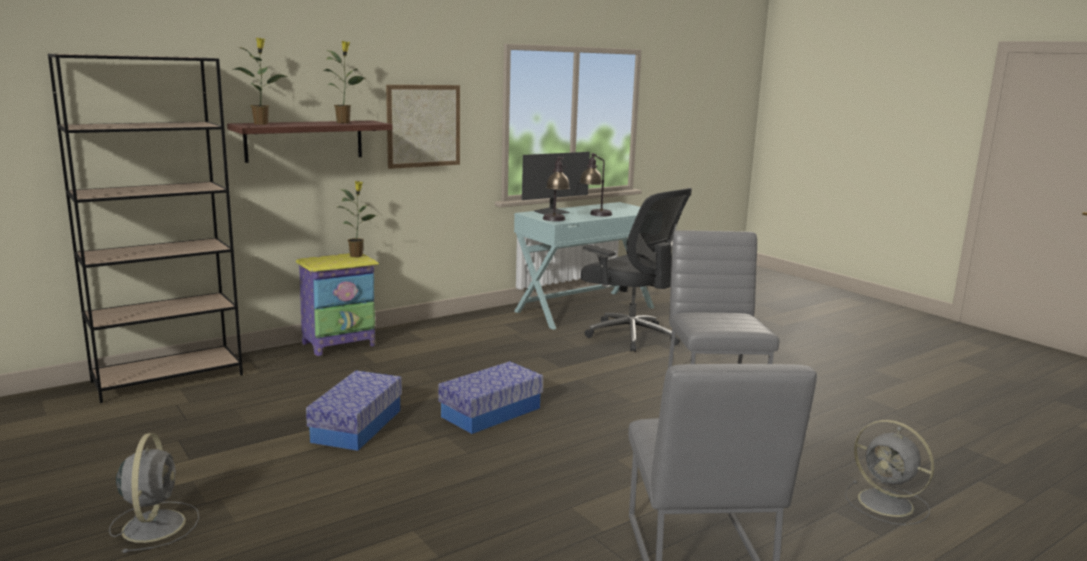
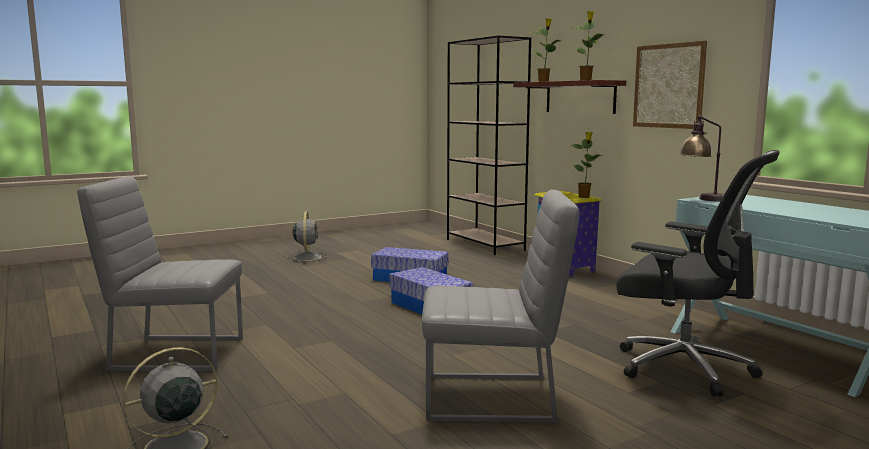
camera: 95 degrees right, 5 degrees down
(155, 524) = (307, 257): grey fan -> grey fan turned 90 degrees counterclockwise
(552, 212) = (761, 199): monitor -> none
(595, 215) = (773, 208): table lamp -> none
(629, 336) = (681, 369): office chair -> office chair turned 105 degrees counterclockwise

